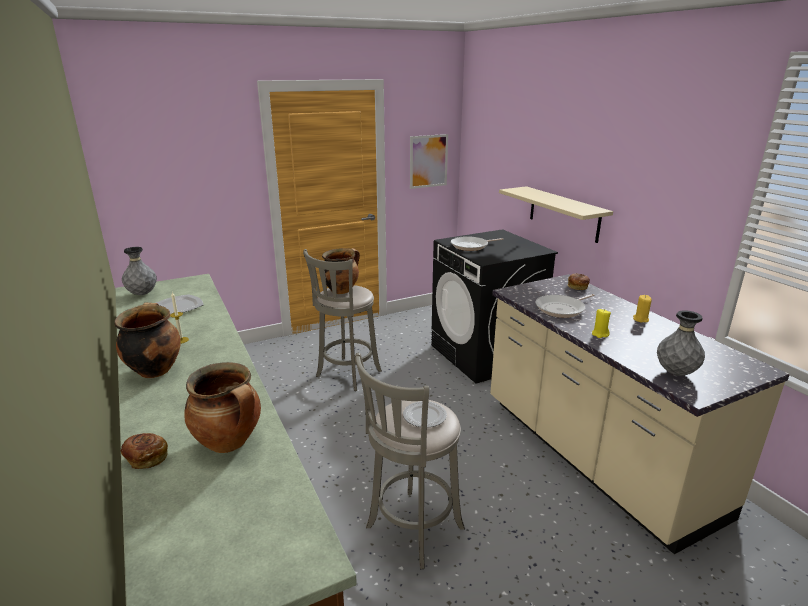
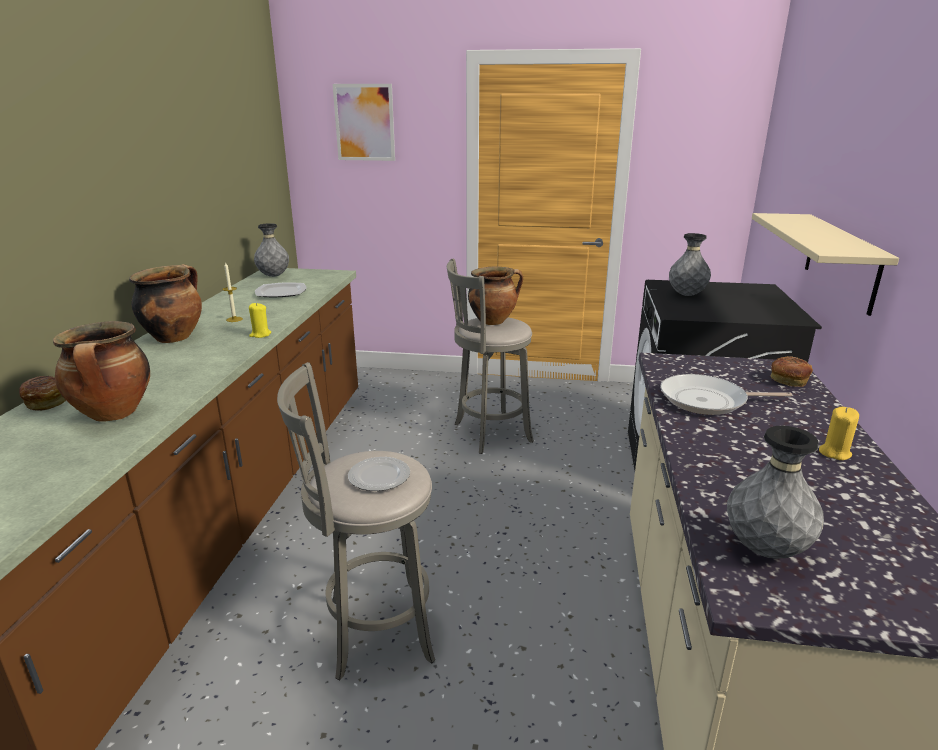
camera: 35 degrees right, 0 degrees up
(428, 161) = (701, 173): picture -> picture (364, 122)
(471, 246) = (686, 295): frying pan -> grey vase
(600, 334) = (715, 450): yellow candle -> yellow candle (260, 335)

